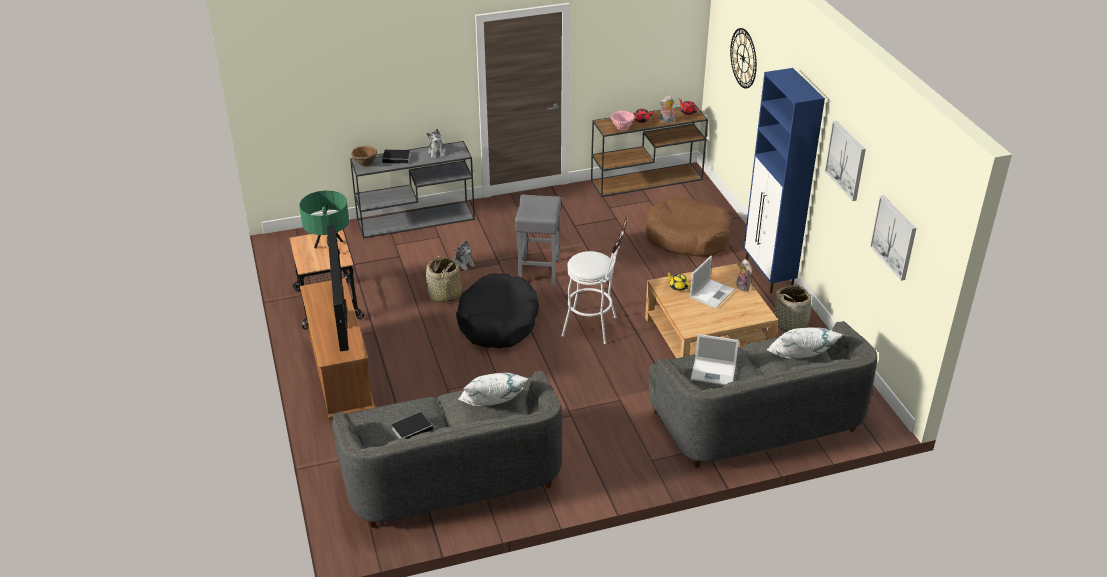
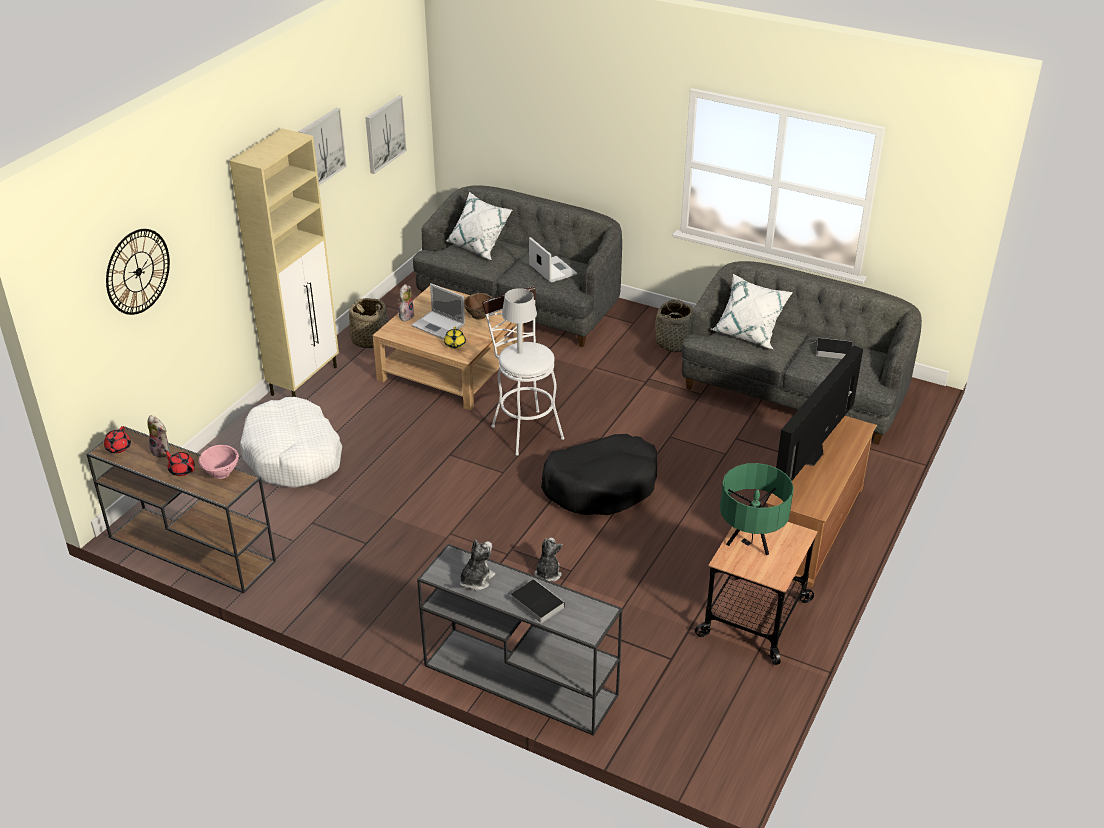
camera: 135 degrees left, 0 degrees up
(365, 163) = (587, 622): brown bowl -> brown bowl (479, 316)
(444, 295) = (615, 548): basket -> basket (674, 343)
(539, 271) = (487, 513): grey stool -> none
(595, 259) = (520, 352): none -> grey table lamp
(687, 237) = (293, 456): brown dog bed -> white dog bed
(712, 293) = (439, 325): laptop -> laptop turned 135 degrees counterclockwise
(768, 275) = (305, 380): blue cabinet -> beige cabinet

